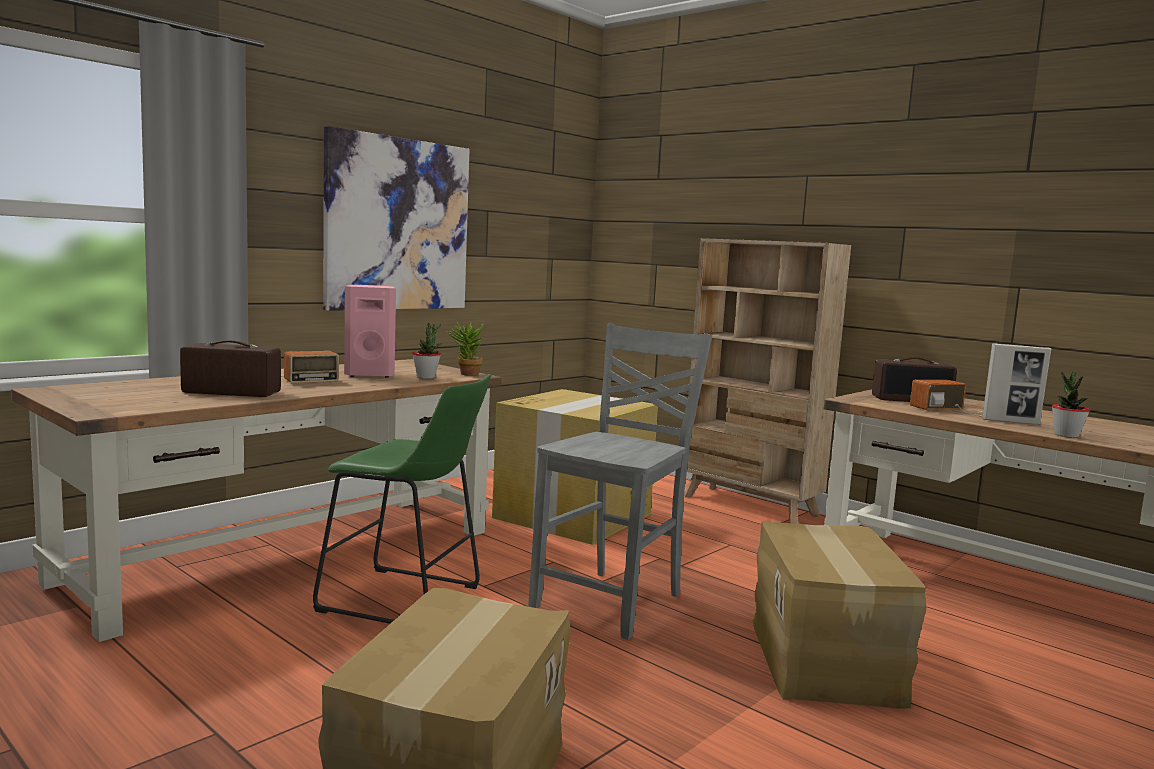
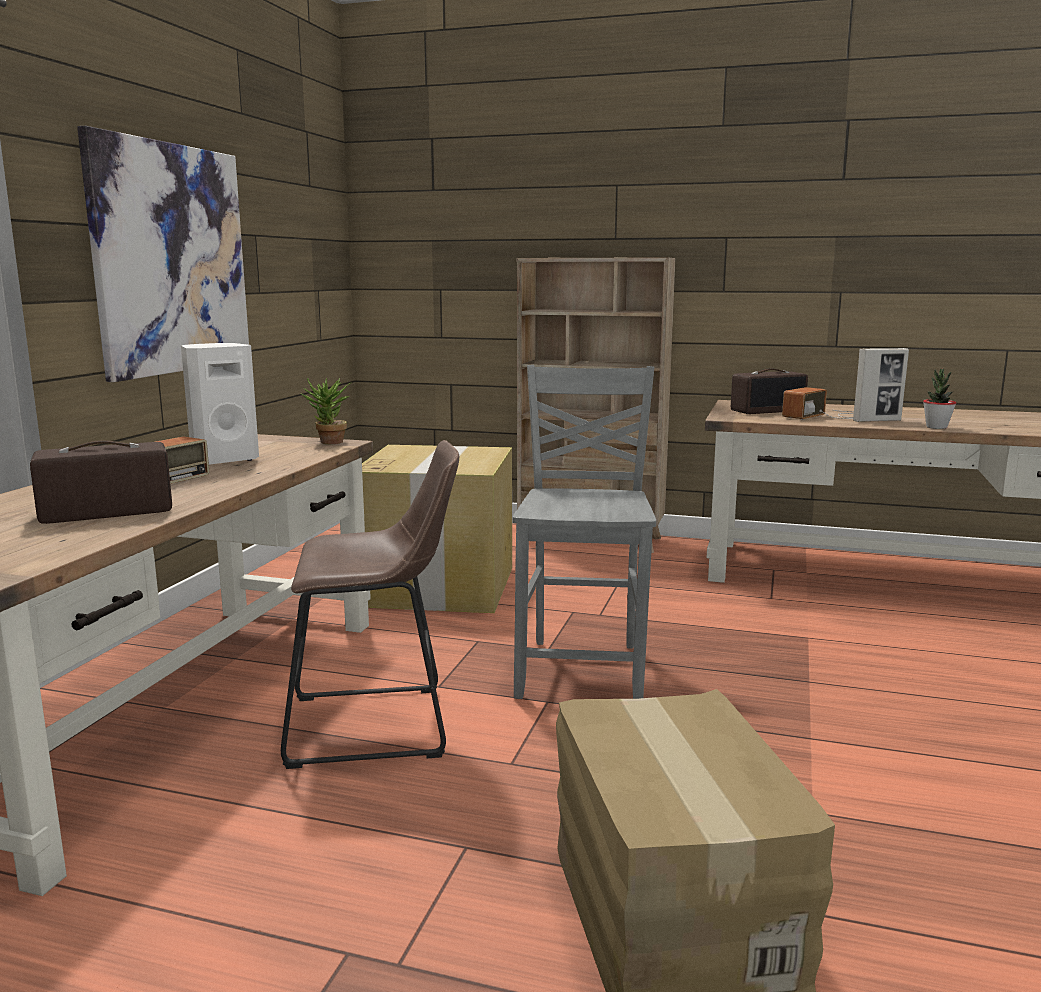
camera: 25 degrees left, 5 degrees up
(370, 374) = (223, 460): pink speaker -> white speaker
(407, 601) = (378, 726): green stool -> brown stool
(426, 377) = (294, 453): potted plant -> none
(826, 660) = (816, 675): cardboard box -> none

